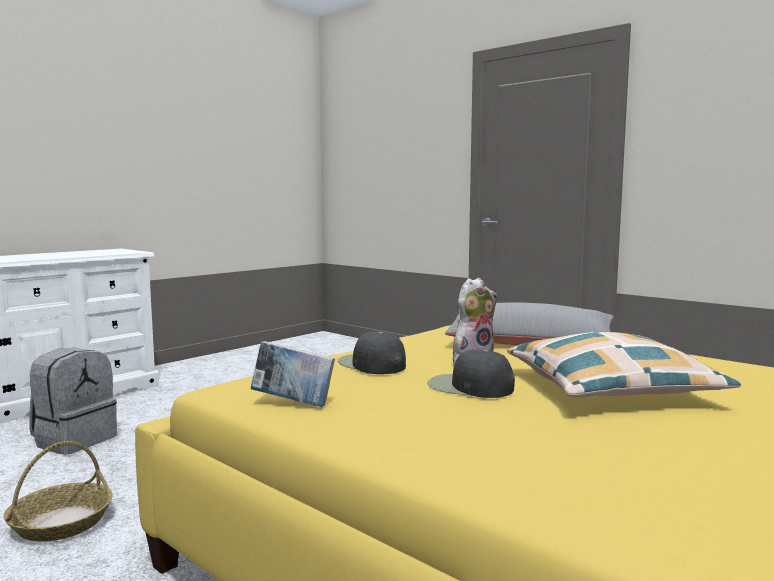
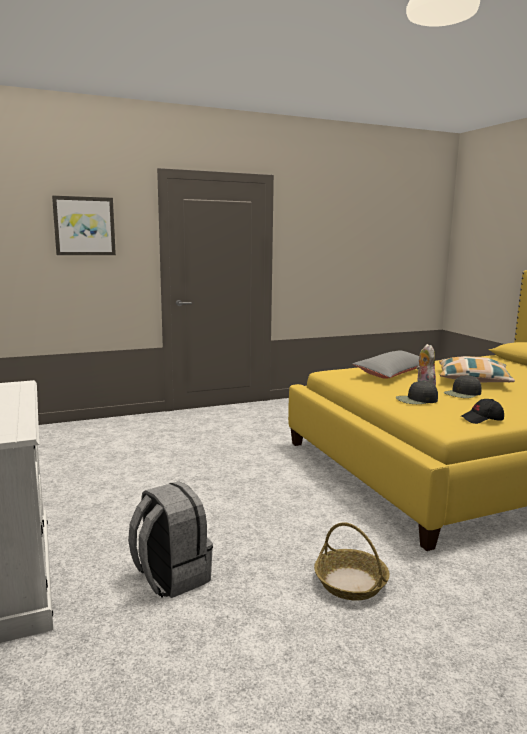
camera: 65 degrees left, 5 degrees up
(293, 403) = (482, 419): book -> black cap
(403, 132) = (84, 226): none -> picture

